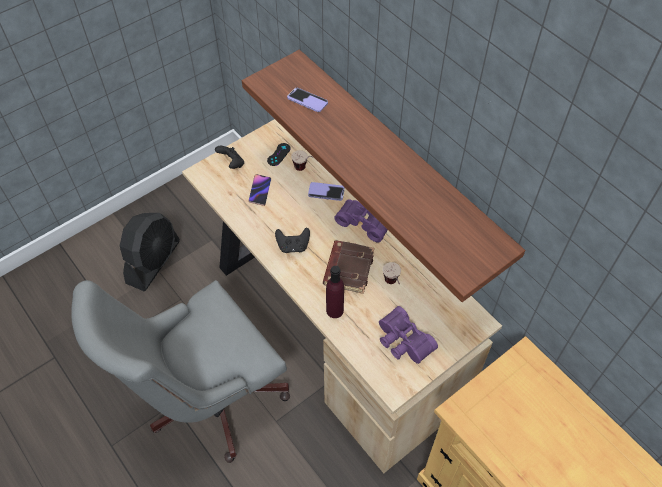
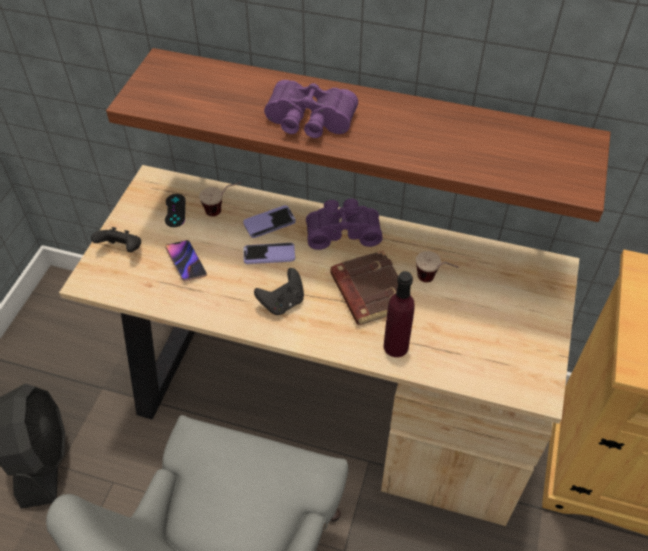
camera: 35 degrees left, 5 degrees down
(307, 101) = (217, 96): phone -> phone (269, 254)
(402, 342) = (500, 335): purple binoculars -> purple binoculars (309, 123)

